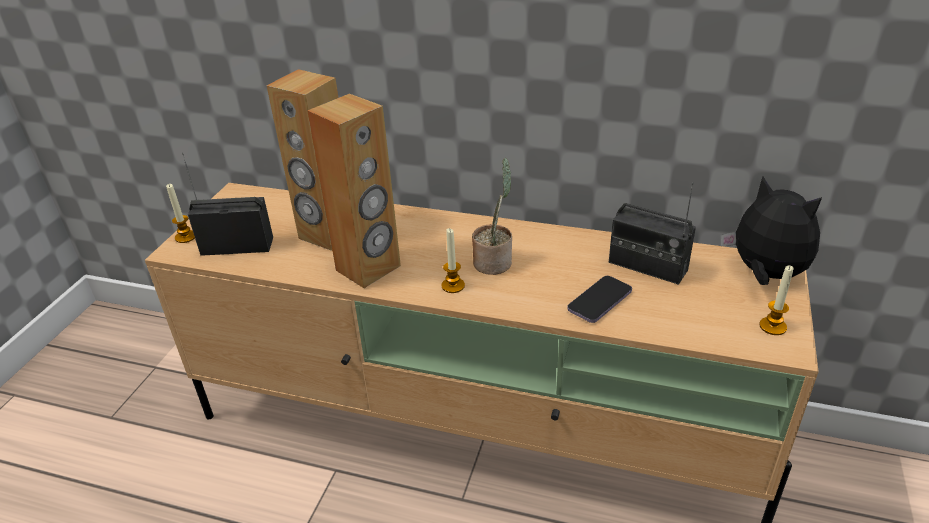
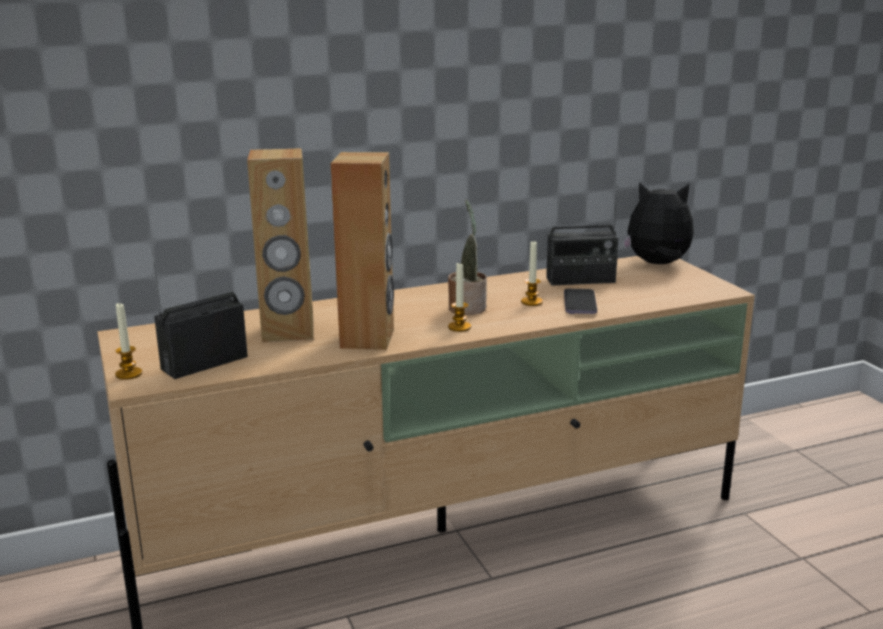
camera: 40 degrees left, 15 degrees down
(772, 326) = (701, 284): candle -> candle (531, 302)

